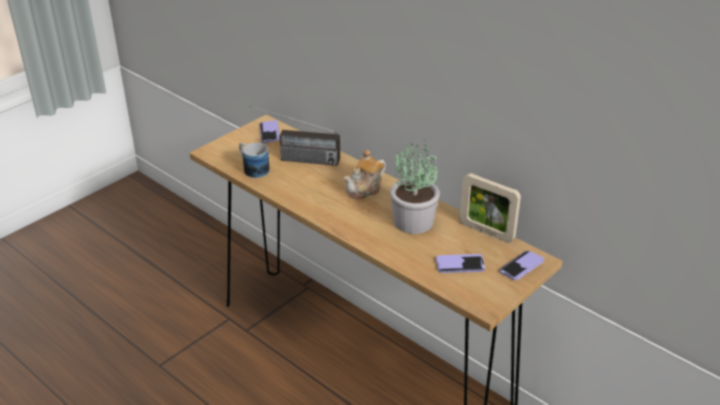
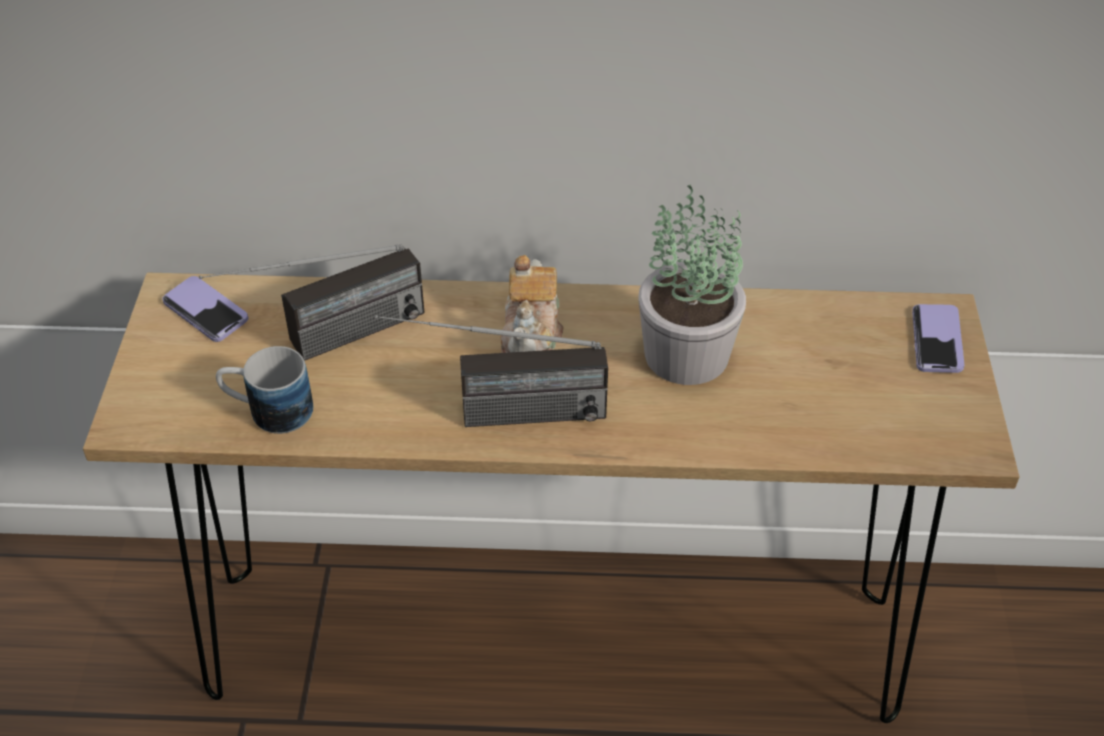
camera: 40 degrees left, 10 degrees up
(321, 205) = (496, 415): none -> radio
(460, 265) = (852, 394): phone -> none
(486, 232) = (815, 306): picture frame -> none

